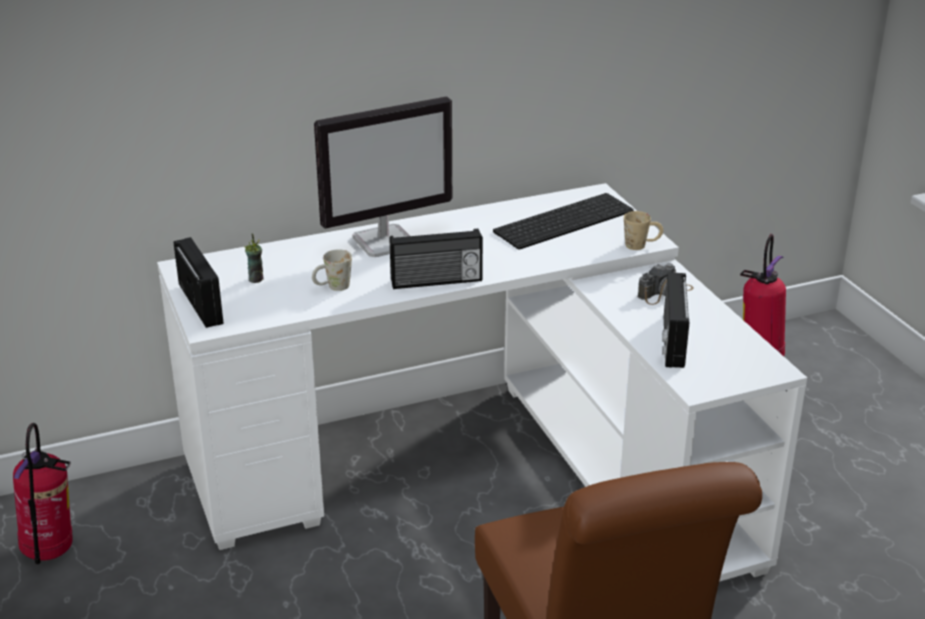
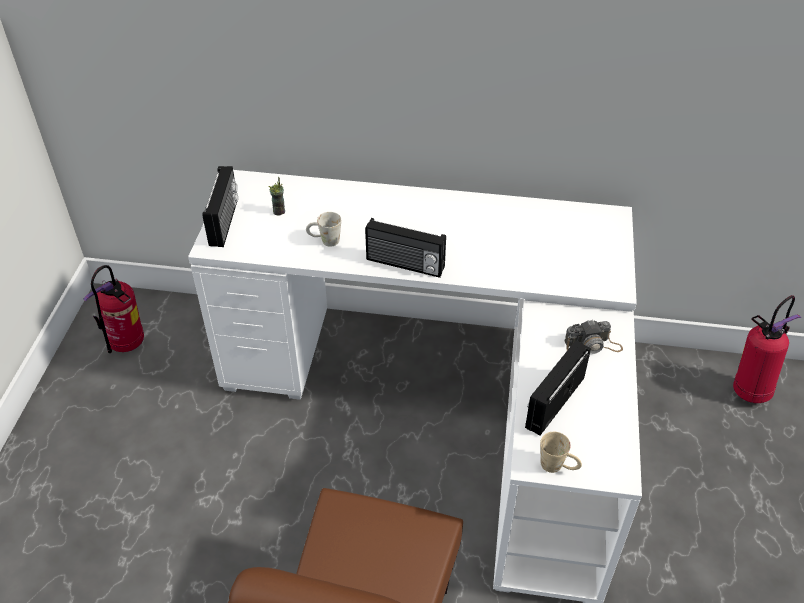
camera: 30 degrees right, 15 degrees up
(385, 242) = (400, 208): monitor -> none
(563, 220) = (560, 236): keyboard -> none
(641, 245) = (604, 289): beige mug -> beige mug (558, 466)

